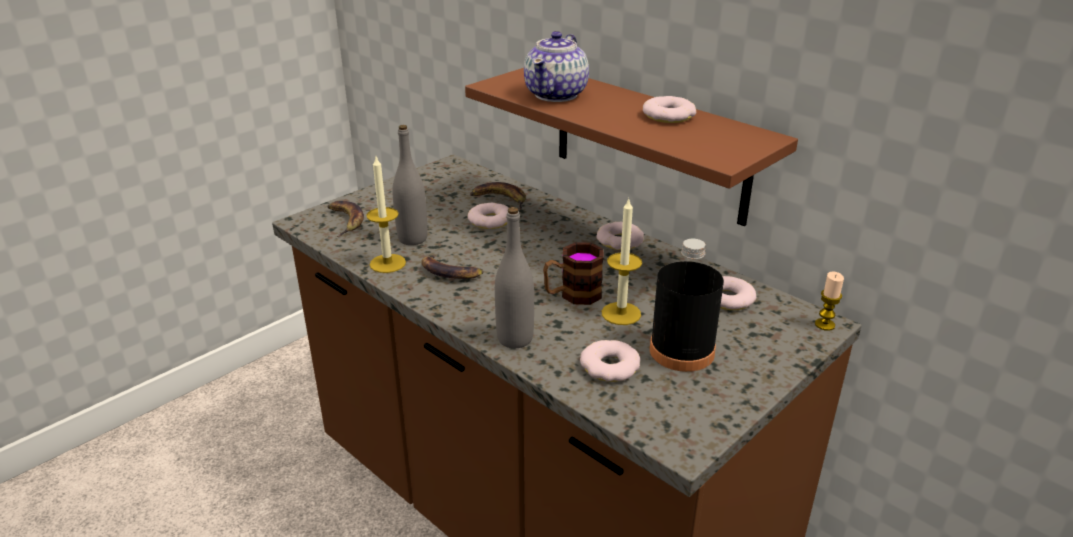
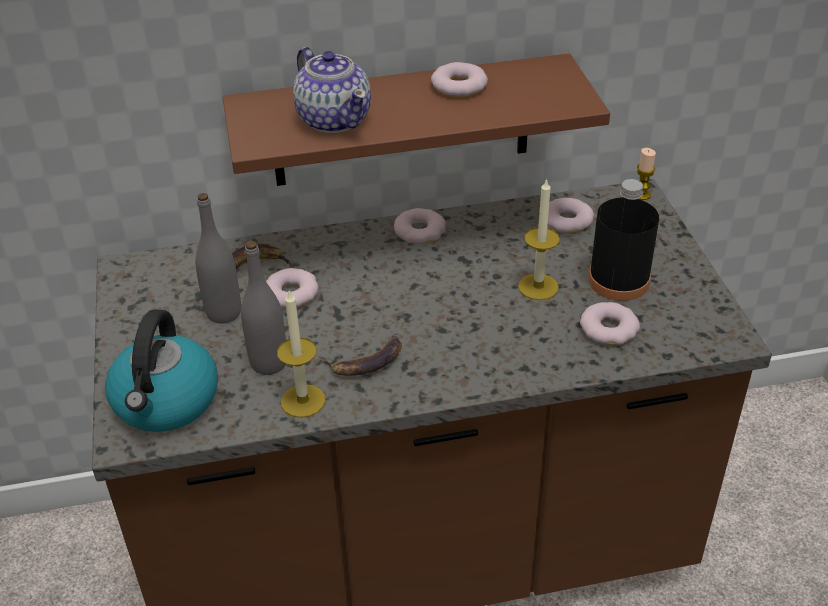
camera: 55 degrees left, 10 degrees up
(345, 221) = (166, 402): banana -> kettle
(515, 339) = (523, 366): grey bottle -> grey bottle (224, 313)
(572, 295) = (484, 301): mug -> none

